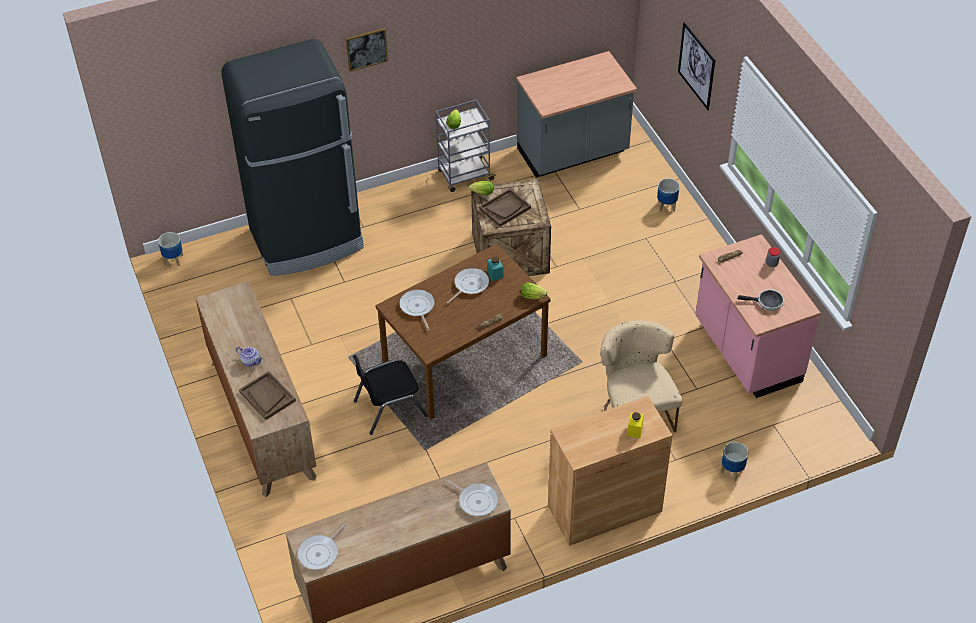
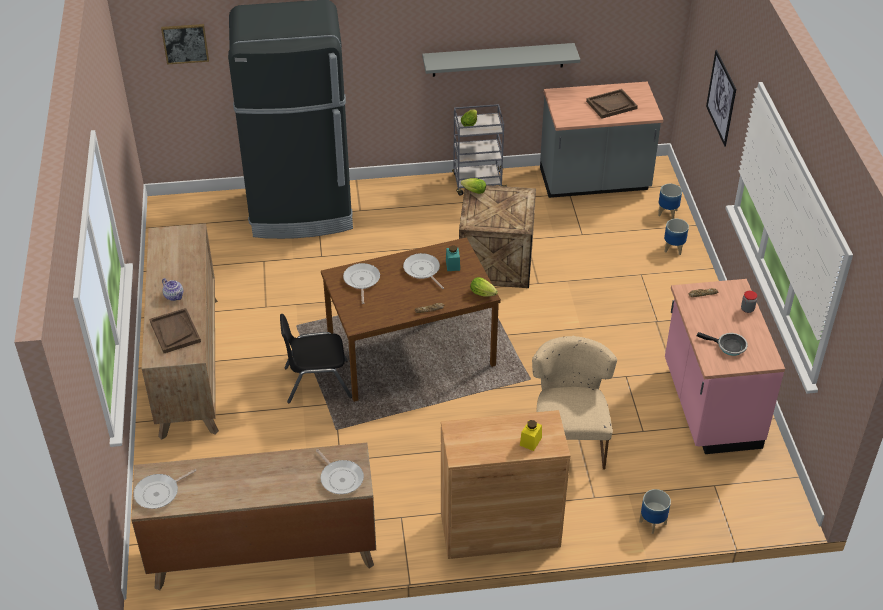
camera: 15 degrees right, 5 degrees down
(173, 259) = (169, 205): planter -> planter (667, 213)
(366, 48) = (384, 23): picture -> picture (185, 43)
(469, 285) = (422, 270): frying pan -> frying pan turned 90 degrees counterclockwise
(473, 59) = (498, 59): none -> grey shelf
(505, 208) = (491, 209): brown tray -> brown tray (611, 105)

